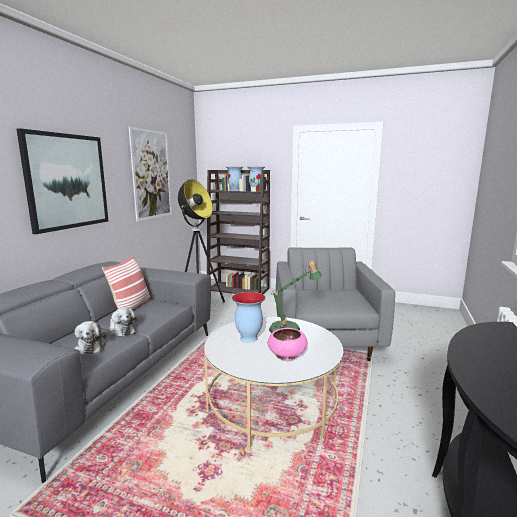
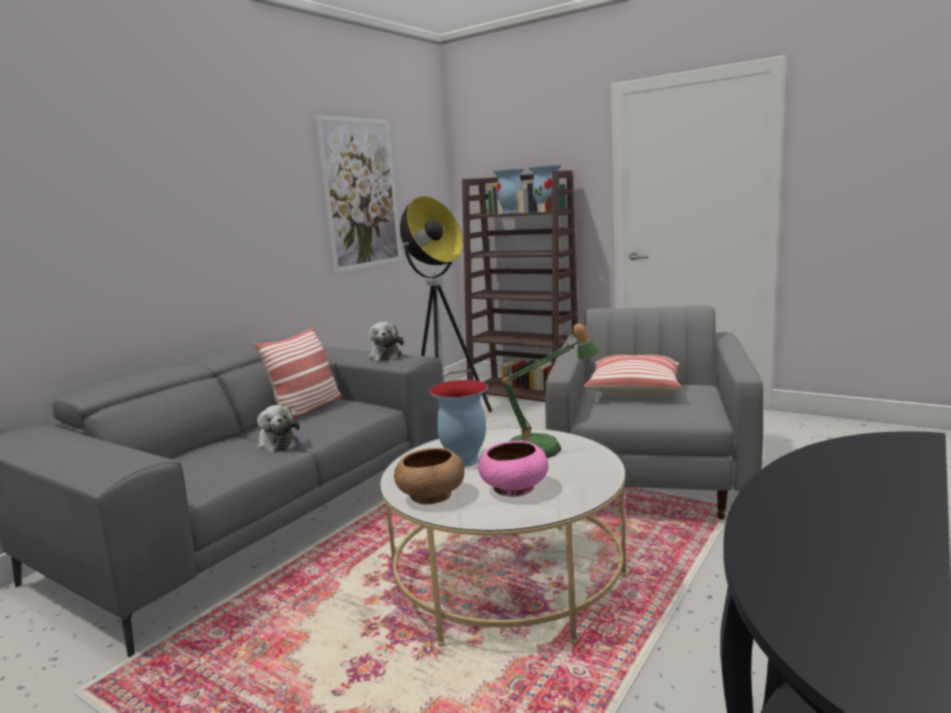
camera: 15 degrees right, 0 degrees up
(67, 181) = (210, 210): picture -> none
(90, 346) = (220, 464): plush toy -> plush toy (385, 356)
(241, 362) = (430, 496): none -> brown bowl
(320, 293) = (634, 390): none -> pillow

